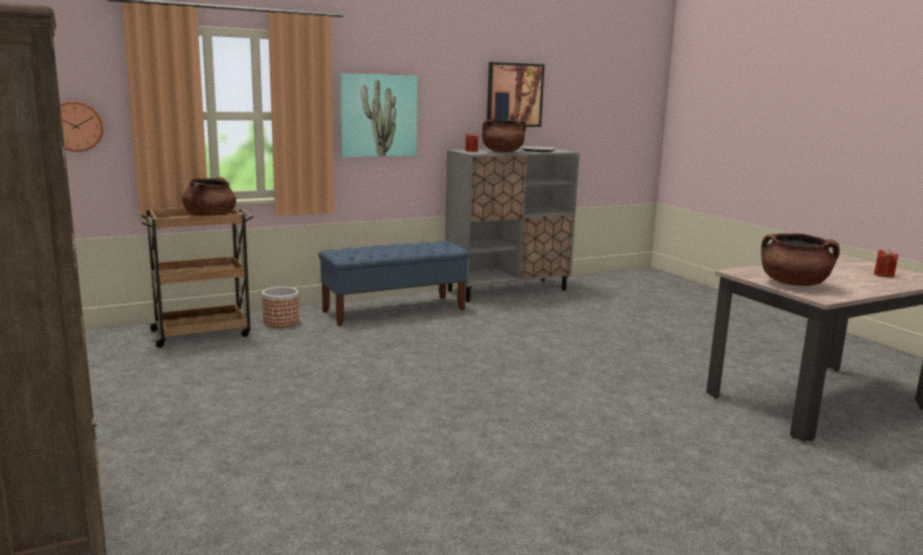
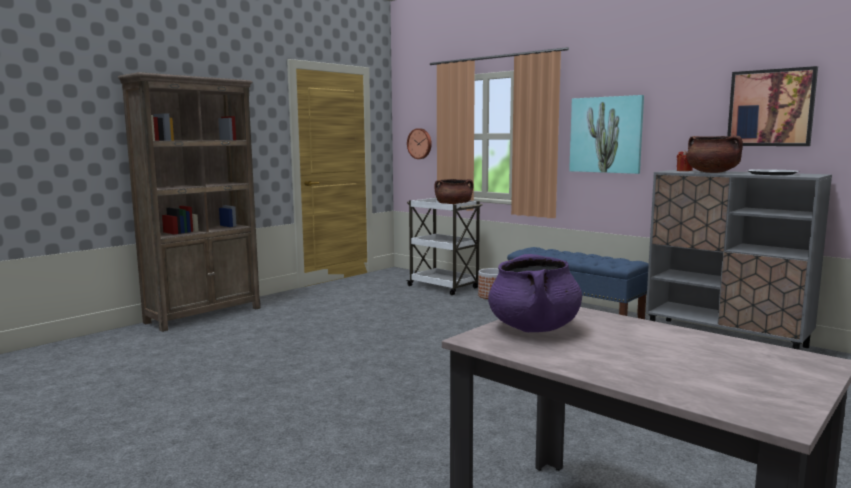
camera: 70 degrees right, 5 degrees down
(203, 333) = (444, 287): brown cart -> white cart
(794, 284) = (534, 328): brown cooking pot -> purple cooking pot
(884, 275) = (717, 378): red candle -> none

